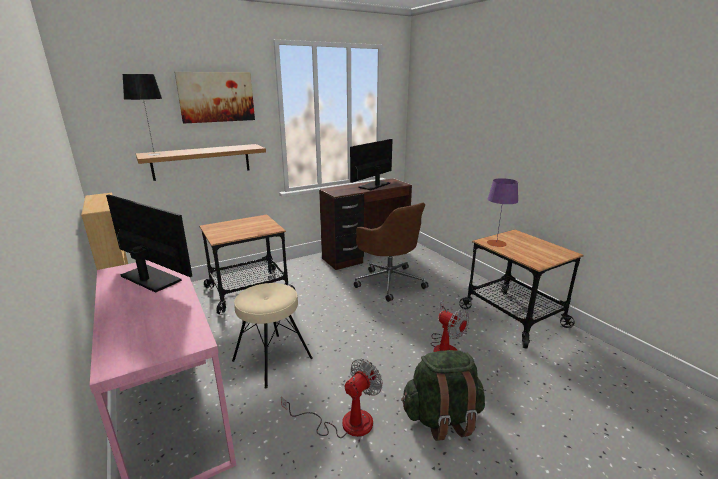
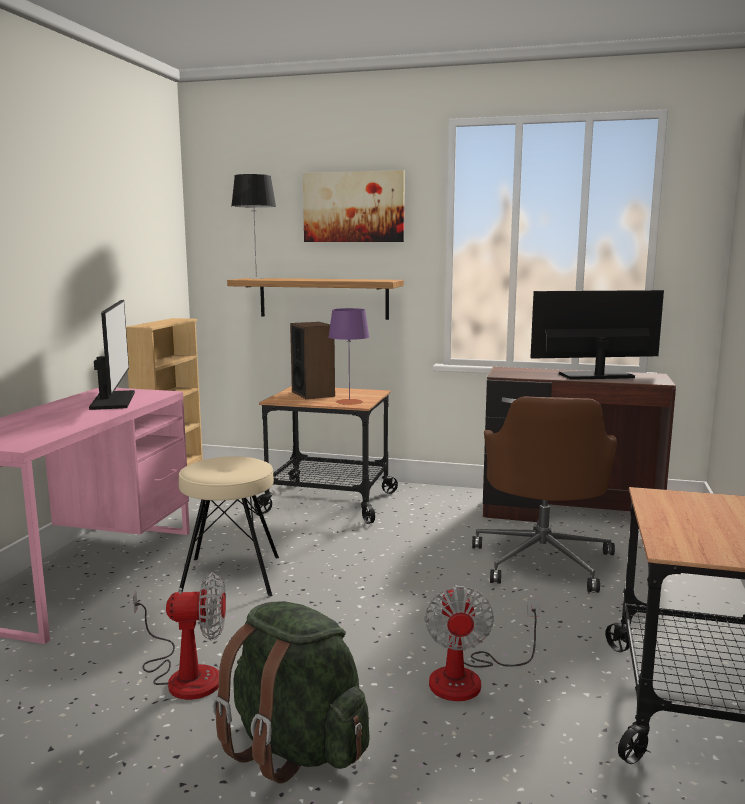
camera: 45 degrees right, 10 degrees down
(230, 228) = (313, 394): none -> speaker
(496, 243) = (670, 502): purple table lamp -> purple table lamp (349, 402)

